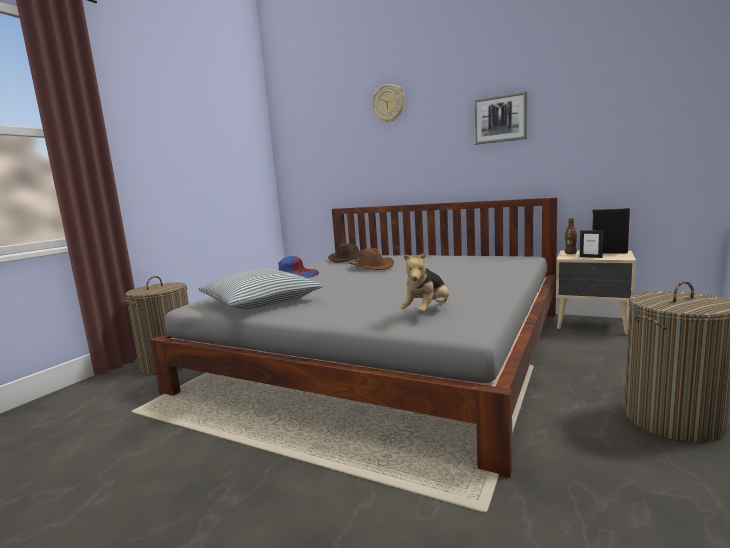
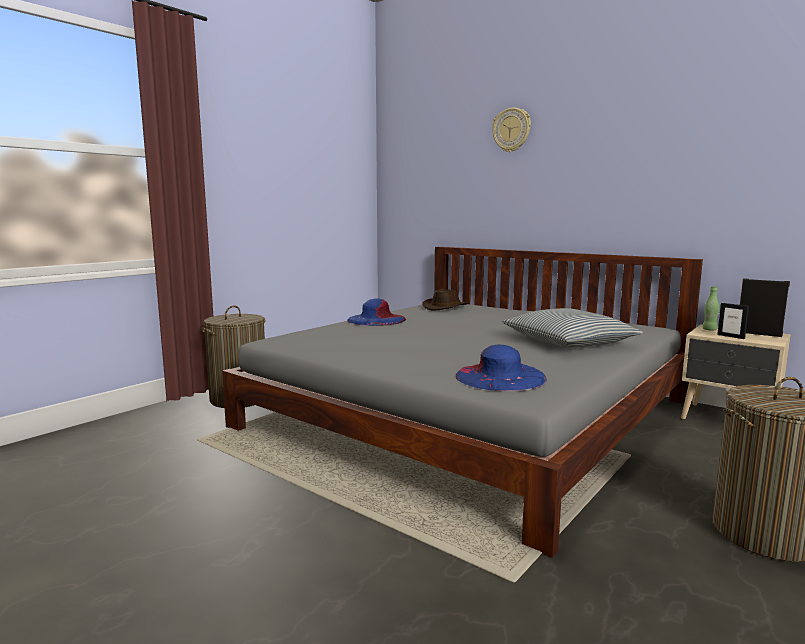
camera: 10 degrees right, 0 degrees up
(260, 302) = (333, 345): pillow -> pillow (568, 342)
(372, 267) = (467, 320): brown hat -> none
(427, 312) = (500, 377): plush toy -> blue hat
(500, 119) = (641, 158): picture -> none
(570, 253) = (709, 329): brown bottle -> green bottle

